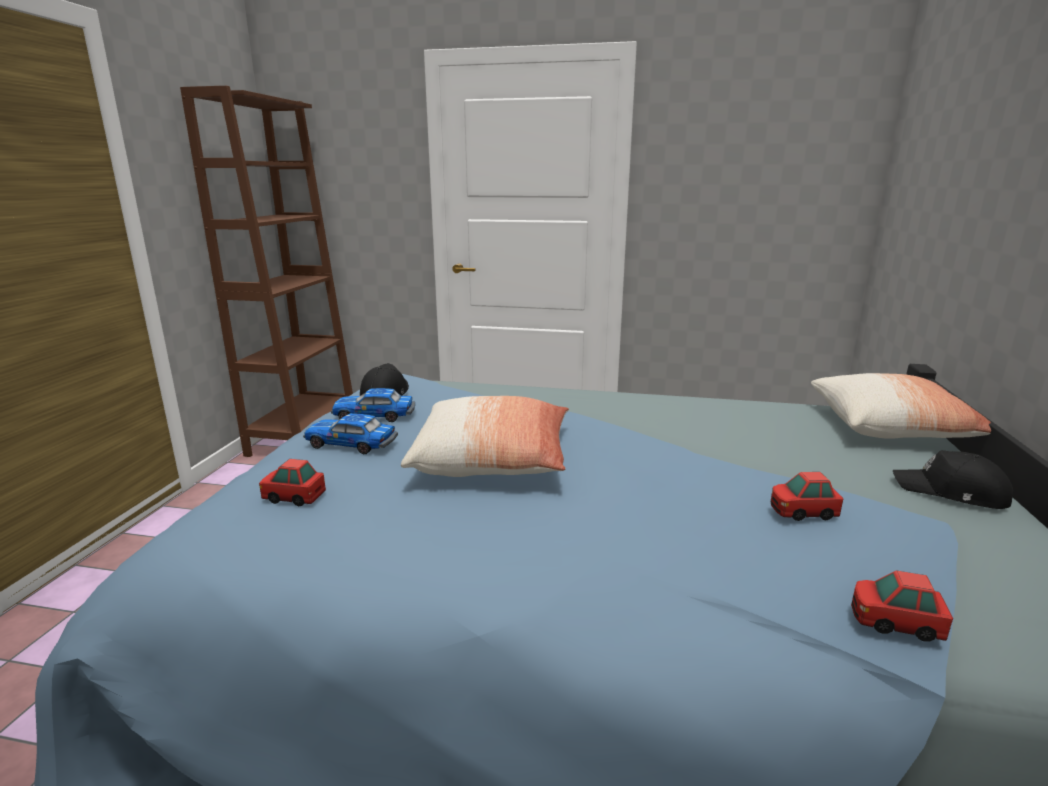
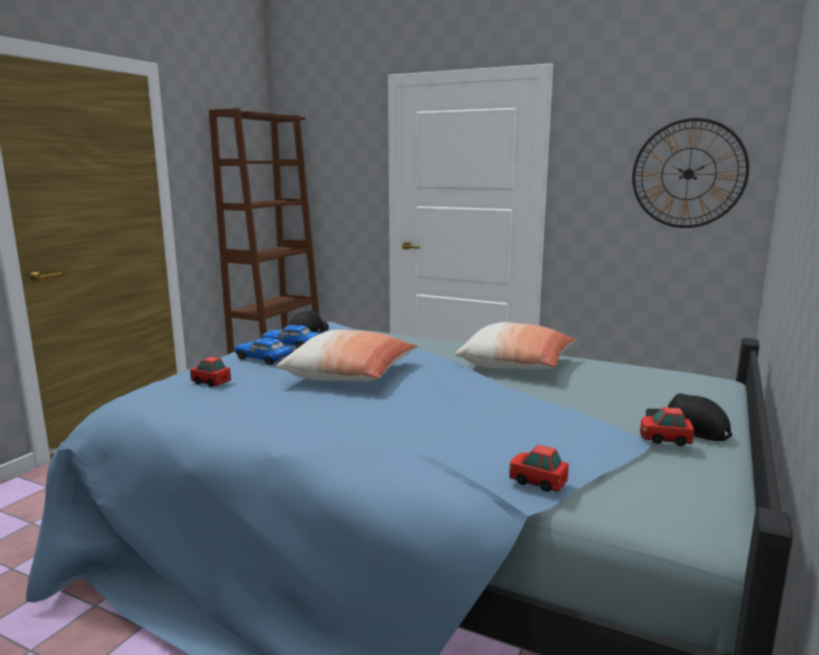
camera: 15 degrees right, 5 degrees down
(791, 177) = (688, 174): none -> wall clock
(802, 512) = (541, 423): toy car -> toy car (665, 439)
(892, 428) = (696, 387): pillow -> pillow (516, 365)

